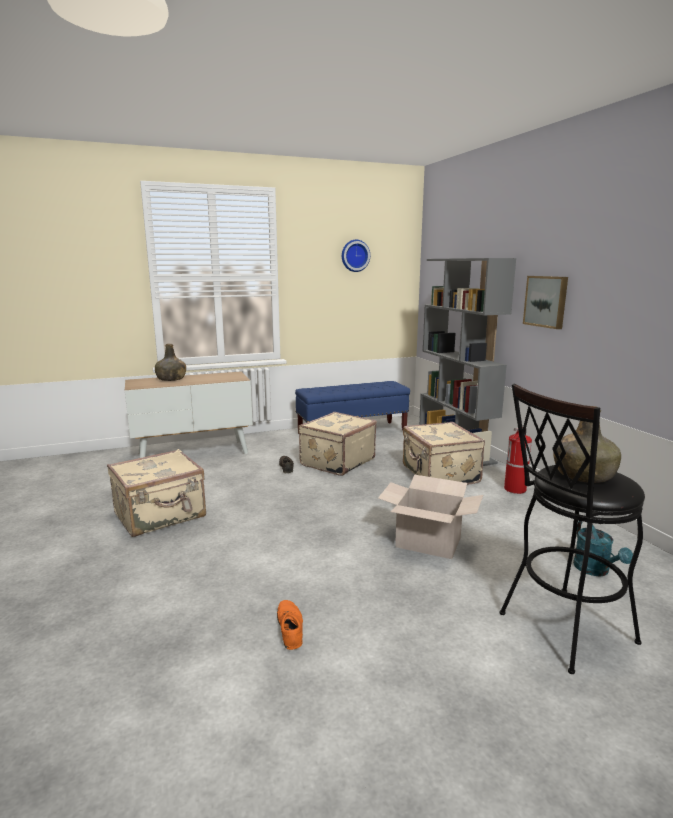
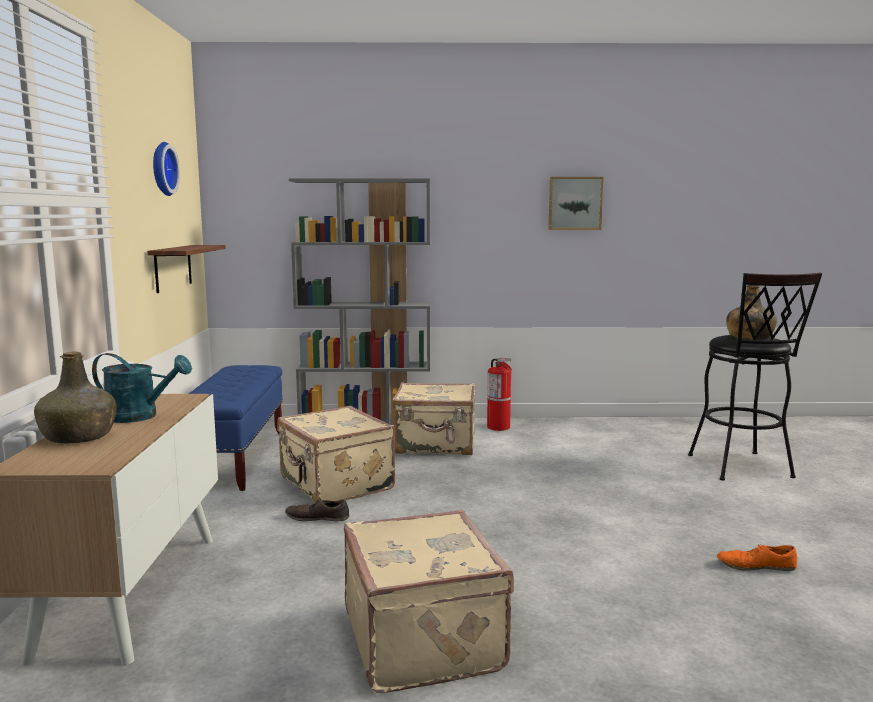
camera: 70 degrees left, 5 degrees down
(361, 314) = (173, 267): none -> shelf
(428, 542) = (594, 479): cardboard box -> none
(546, 301) = (475, 226): picture -> picture (574, 203)
(595, 570) = (660, 440): turquoise watering can -> turquoise watering can (140, 416)

